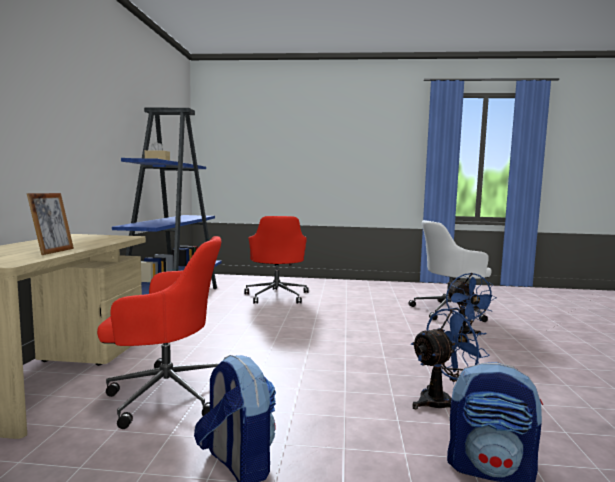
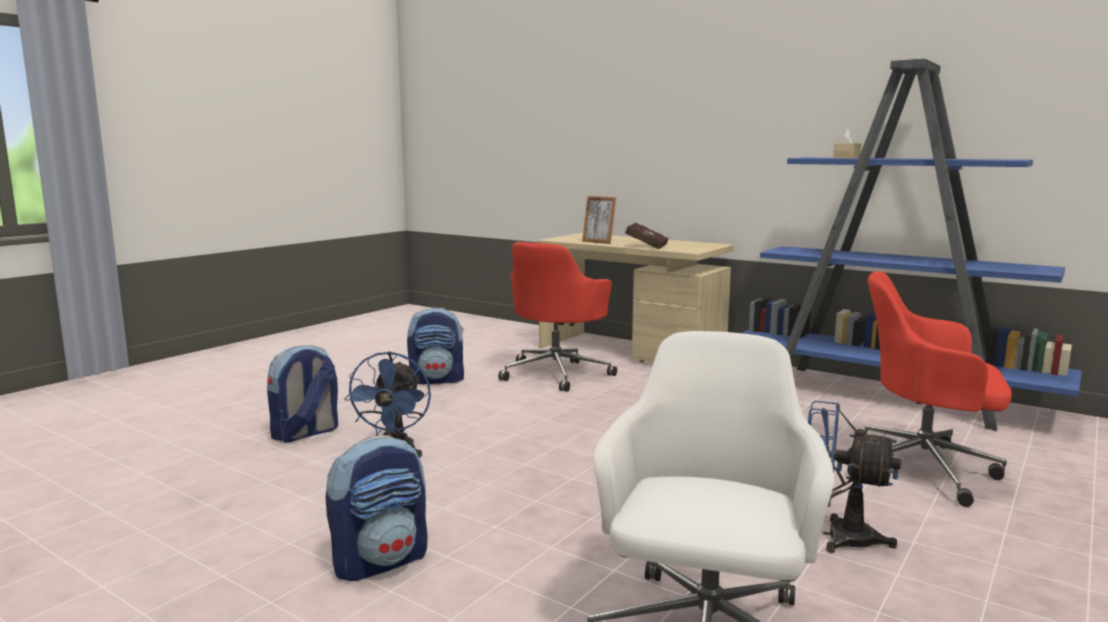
camera: 120 degrees right, 5 degrees up
(97, 243) = (644, 246): none -> red book
(463, 334) = (536, 568): blue fan -> blue fan (837, 536)
(523, 359) = (381, 561): none -> backpack

